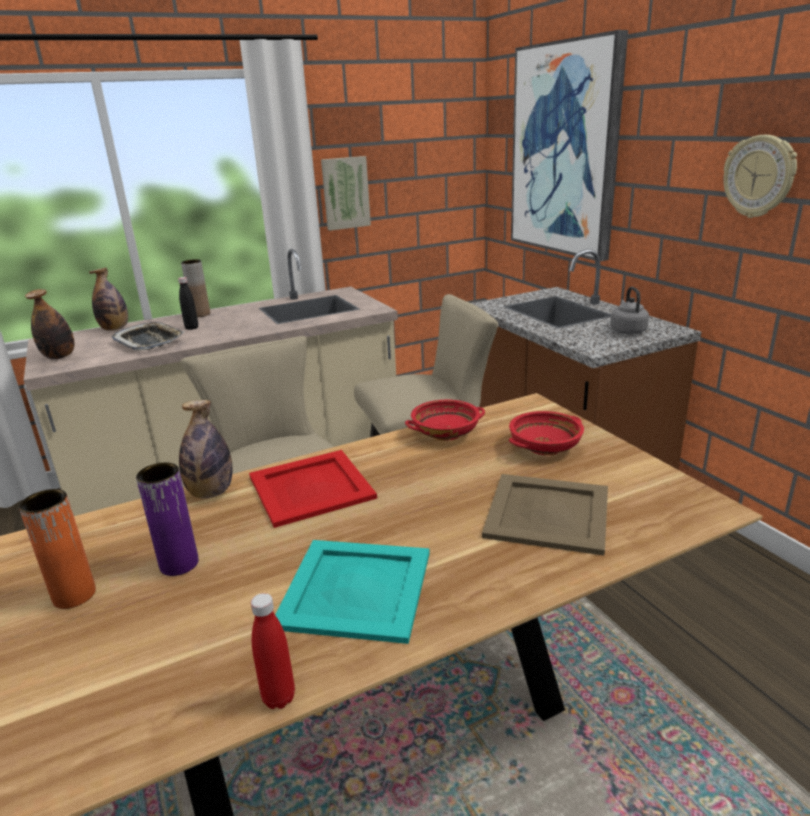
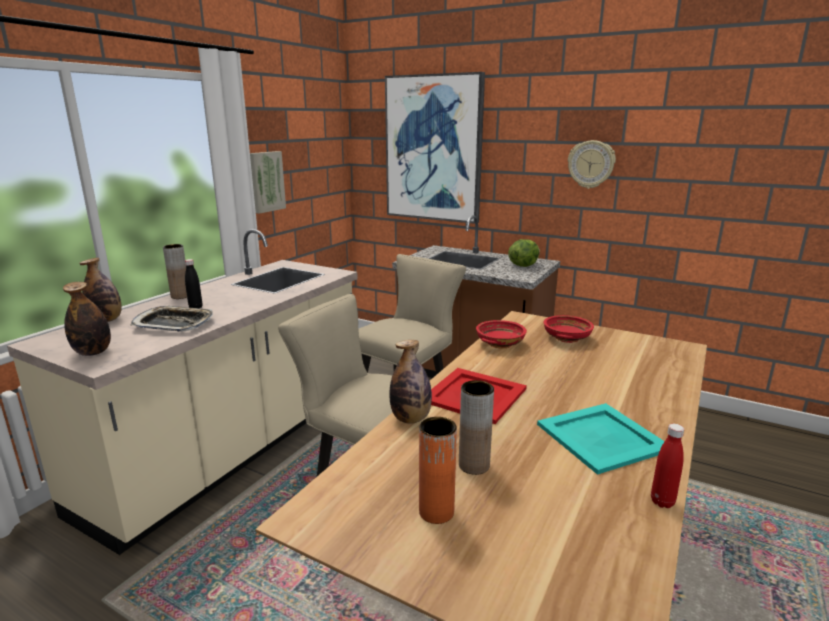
camera: 35 degrees left, 5 degrees down
(179, 564) = (474, 465): purple vase -> brown vase
(548, 513) = (625, 370): beige tray -> none
(627, 331) = (523, 265): grey kettle -> lettuce

